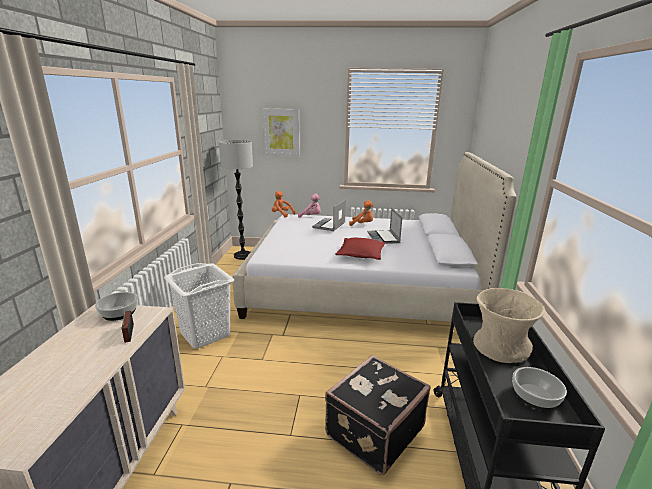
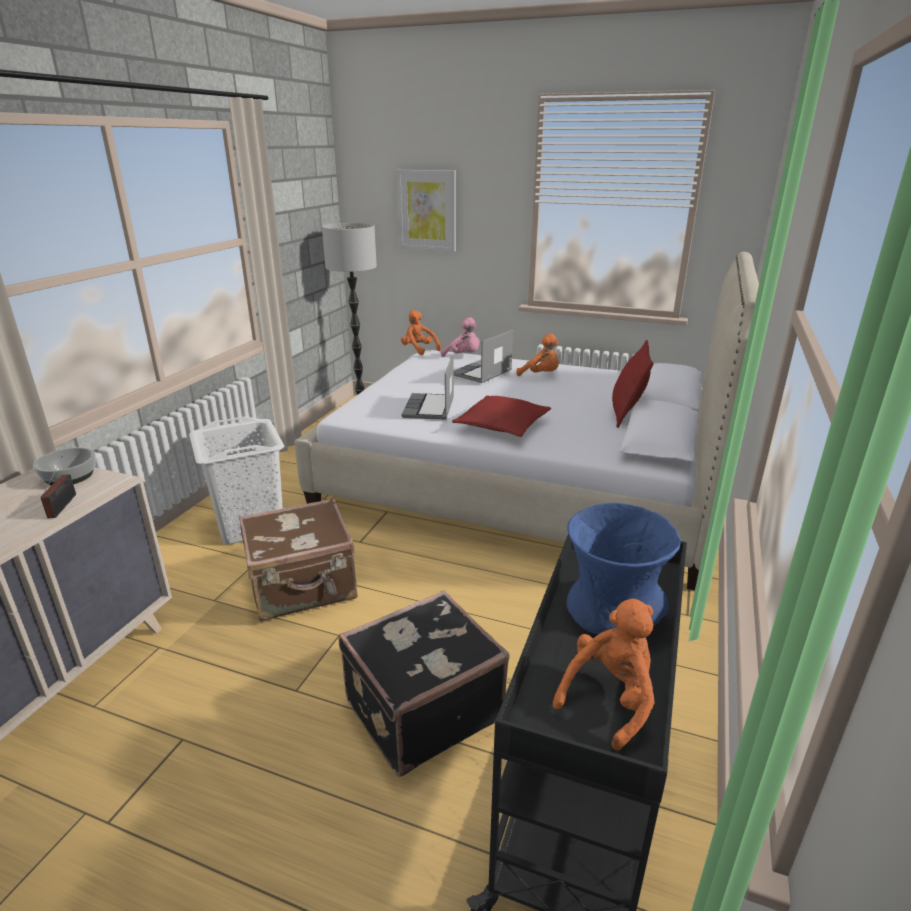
camera: 15 degrees right, 5 degrees up
(261, 368) = (303, 587): none -> brown suitcase
(384, 238) = (561, 401): laptop -> laptop (429, 408)
(423, 242) = (626, 414): none -> red pillow
(500, 347) = (612, 607): beige vase -> blue vase
(535, 396) = (609, 698): bowl -> orange plush toy

